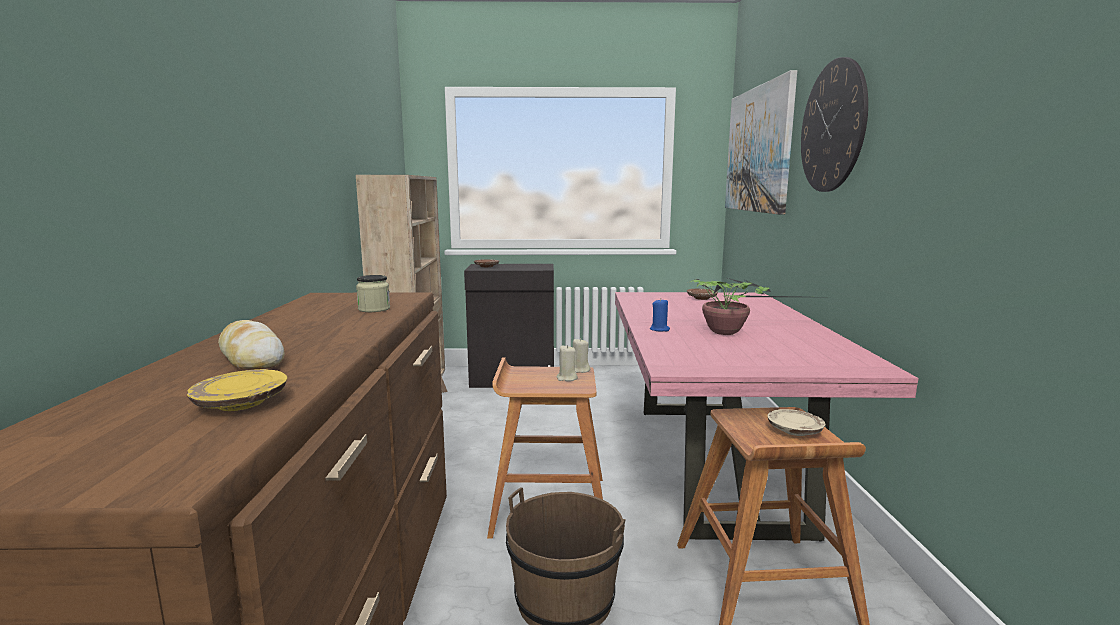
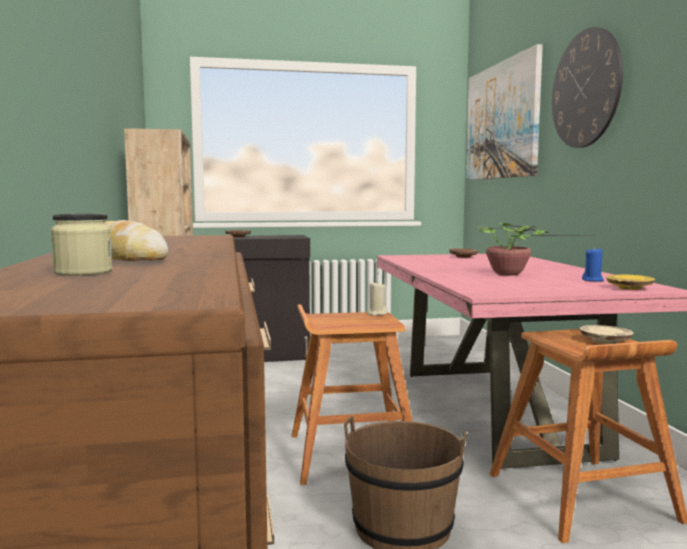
camera: 10 degrees left, 5 degrees down
(241, 403) = (169, 274): yellow plate -> yellow plate (629, 288)
(374, 309) = (193, 241): jar -> jar (83, 272)
(567, 378) = (369, 319): beige candle -> none
(659, 329) = (447, 274): blue candle -> blue candle (592, 280)

